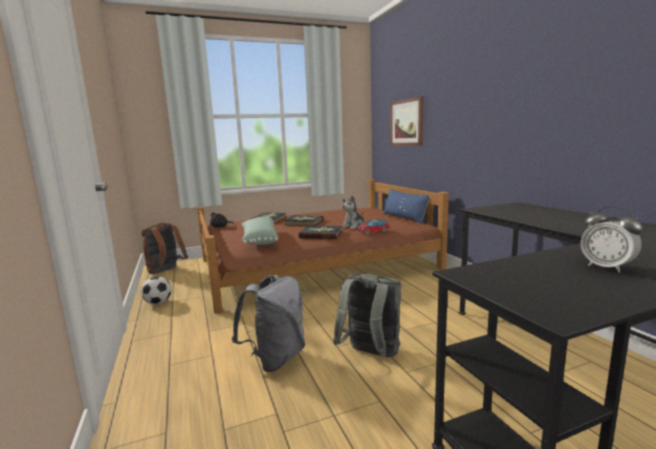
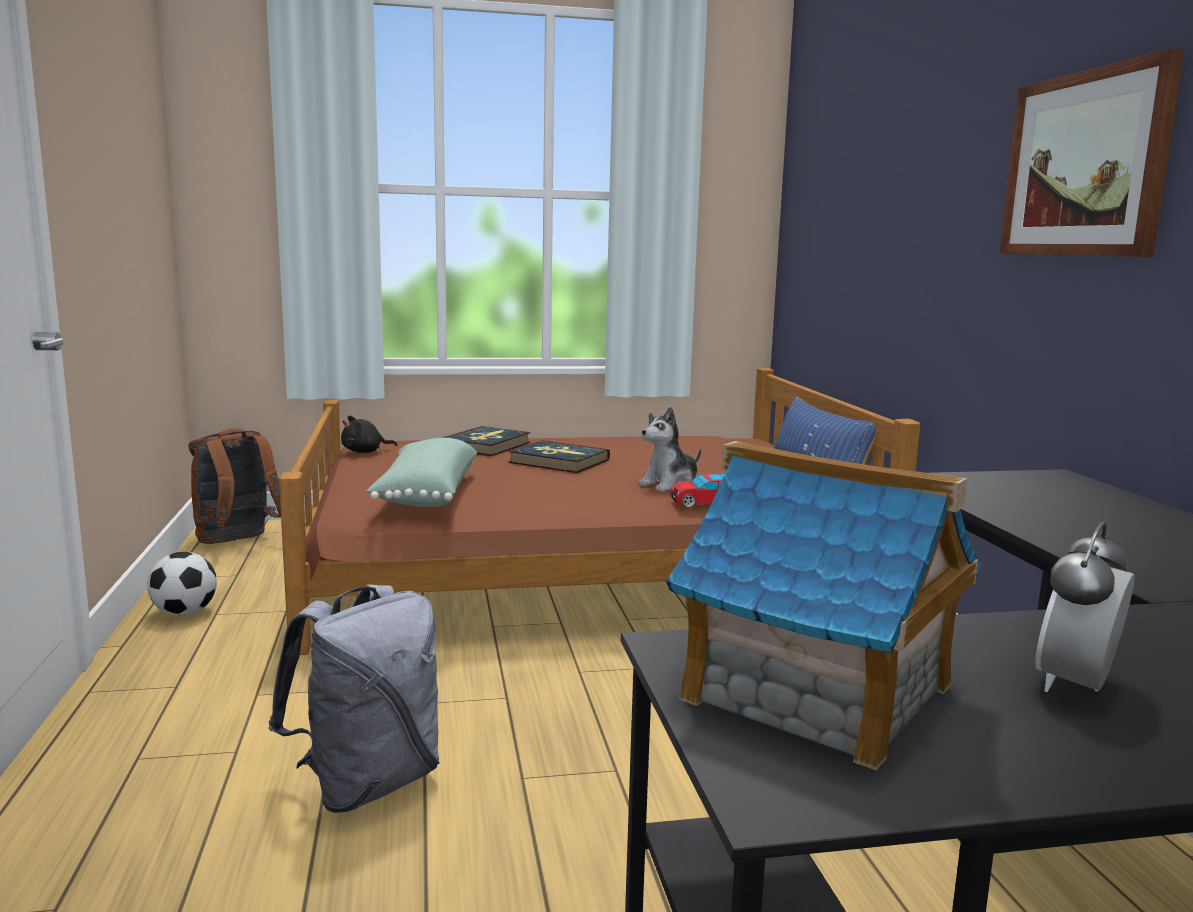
camera: 10 degrees right, 0 degrees up
(321, 234) = (577, 497): book -> none
(370, 355) = (588, 813): grey backpack -> none
(407, 122) = (850, 231): picture -> picture (1085, 165)
(527, 281) = (819, 693): none -> toy house
(606, 267) = (1075, 685): alarm clock -> alarm clock turned 60 degrees clockwise

